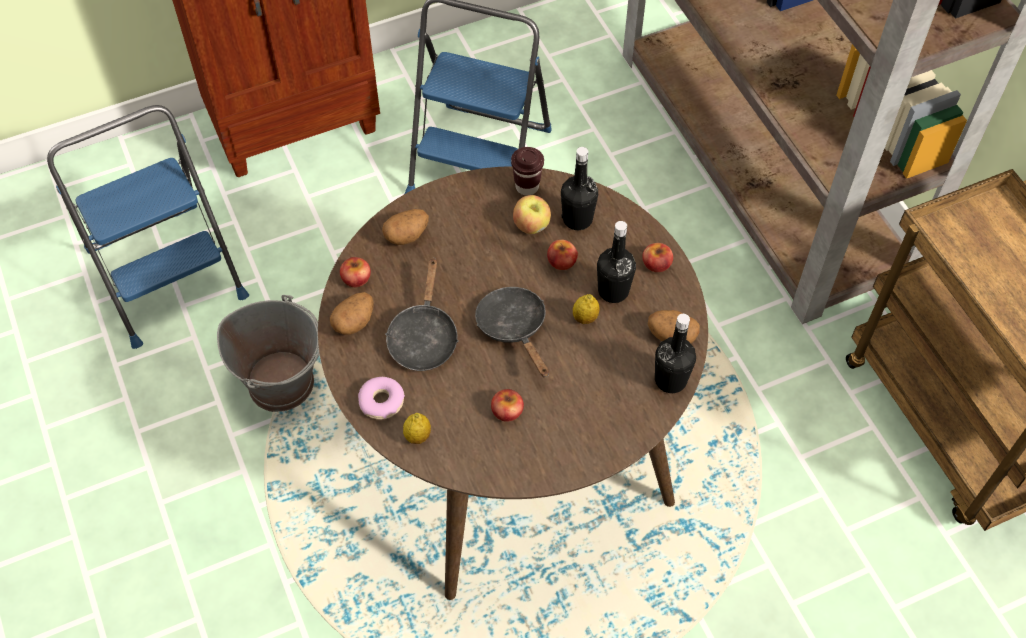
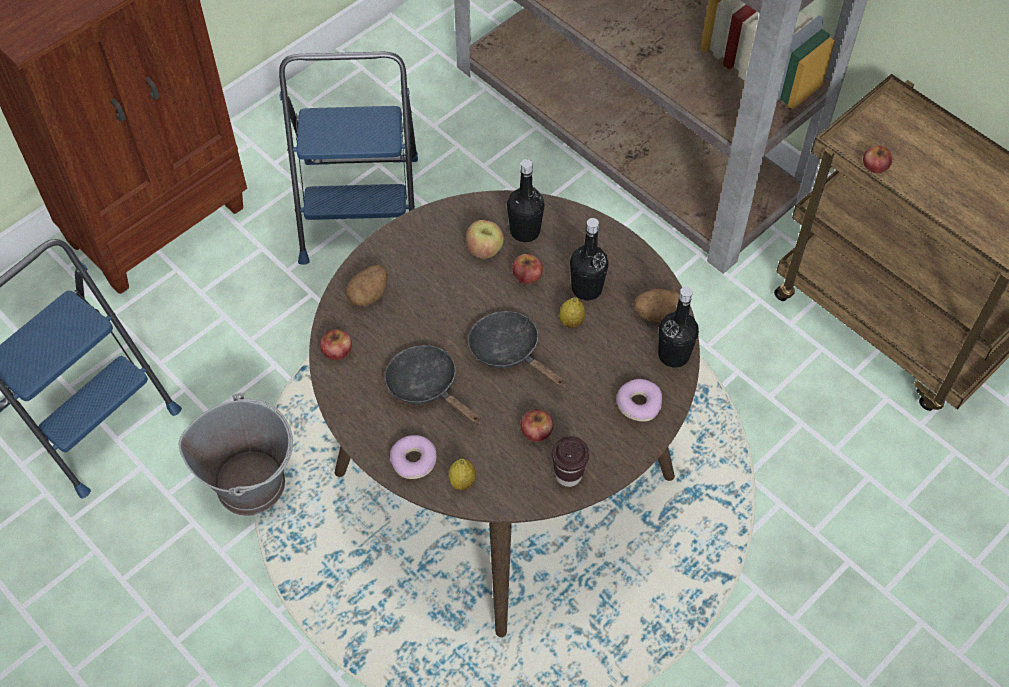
camera: 20 degrees left, 0 degrees up
(354, 322) = (353, 393): potato -> none
(423, 337) = (427, 386): black frying pan -> black frying pan turned 150 degrees clockwise
(527, 187) = (464, 214): brown cup -> brown cup (568, 475)
(615, 416) = (638, 404): none -> donut
(656, 263) = (615, 251): apple -> apple (875, 166)

